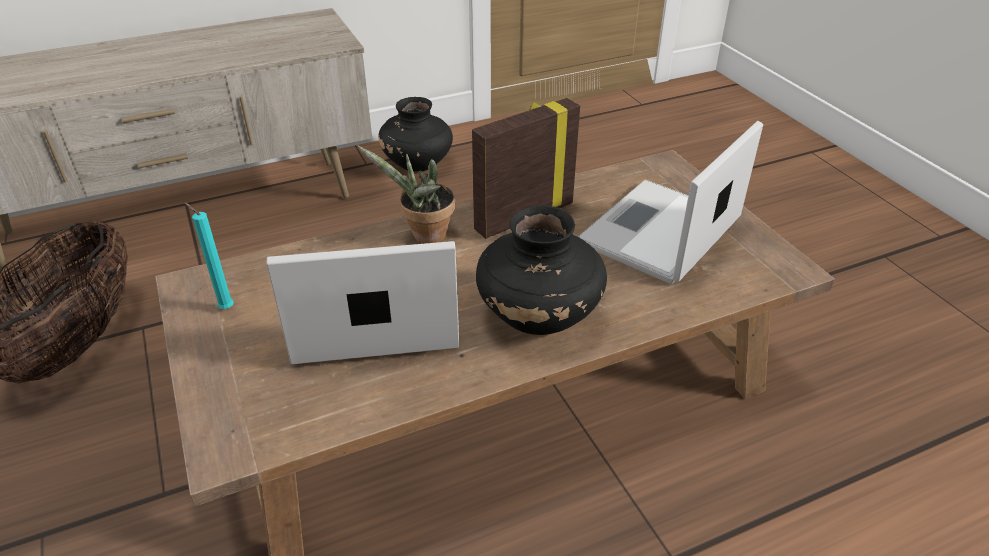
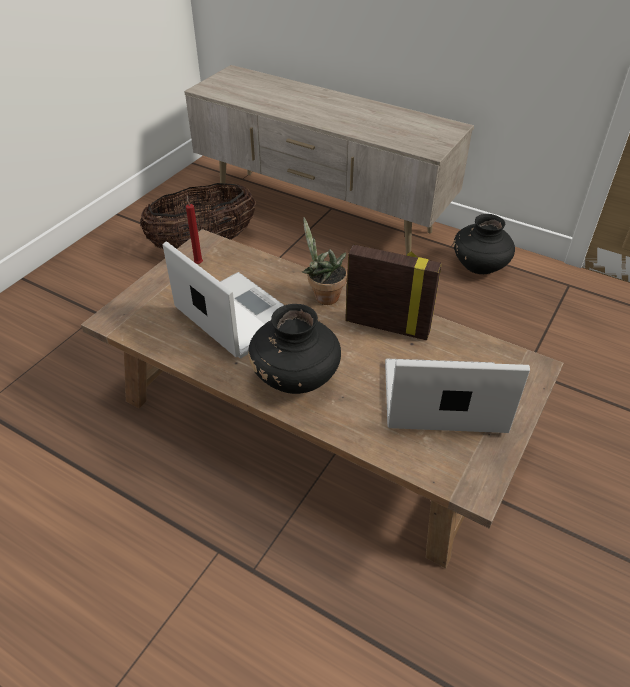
camera: 55 degrees right, 5 degrees up
(224, 308) = (198, 263): turquoise candle -> red candle

